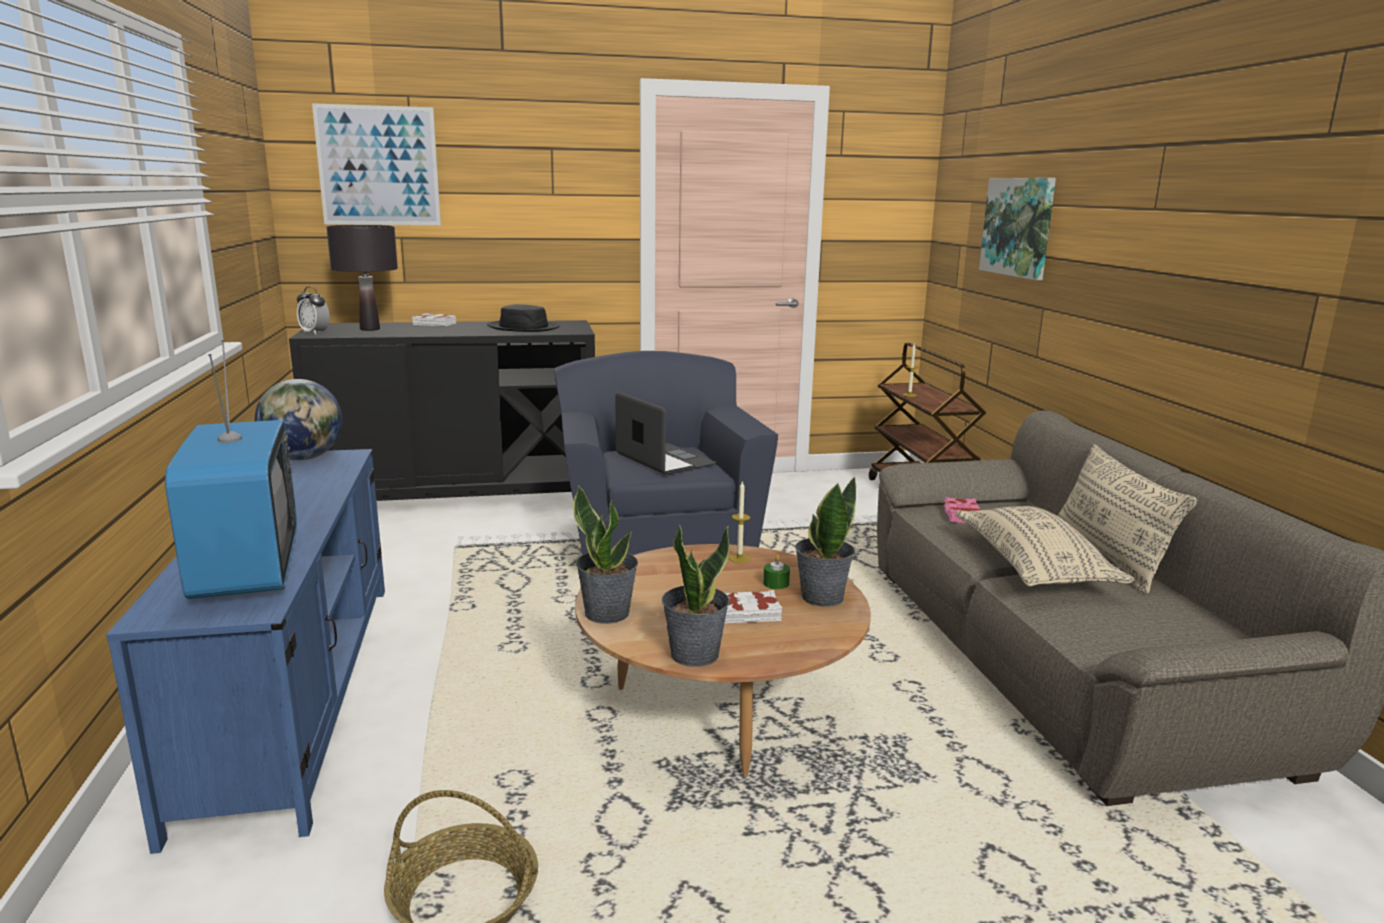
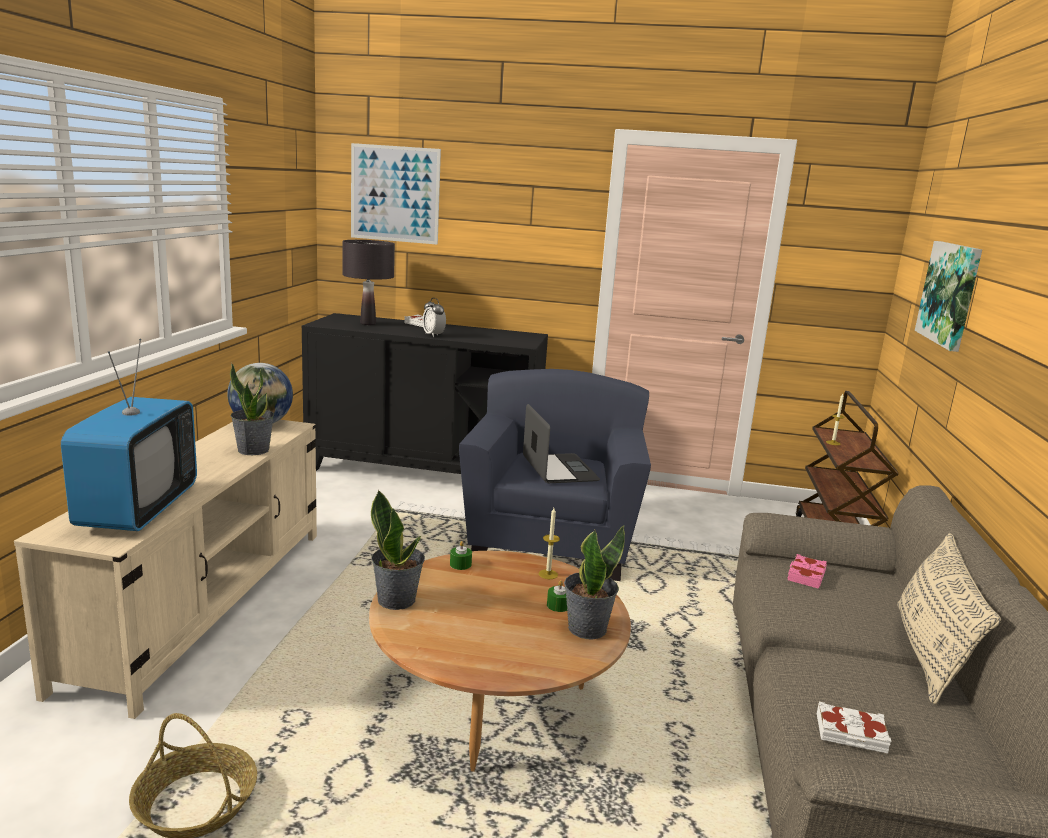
camera: 20 degrees right, 0 degrees up
(297, 689) = (205, 602): blue tv stand -> beige tv stand
(315, 333) = (324, 323): alarm clock -> alarm clock (433, 335)
(524, 327) = (486, 336): black hat -> none
(642, 567) = (460, 564): none -> green candle
(694, 654) = (431, 654): potted plant -> potted plant (253, 450)
(747, 613) = (508, 628): white book -> white book (851, 734)
(1033, 566) = (833, 645): beige pillow -> none

